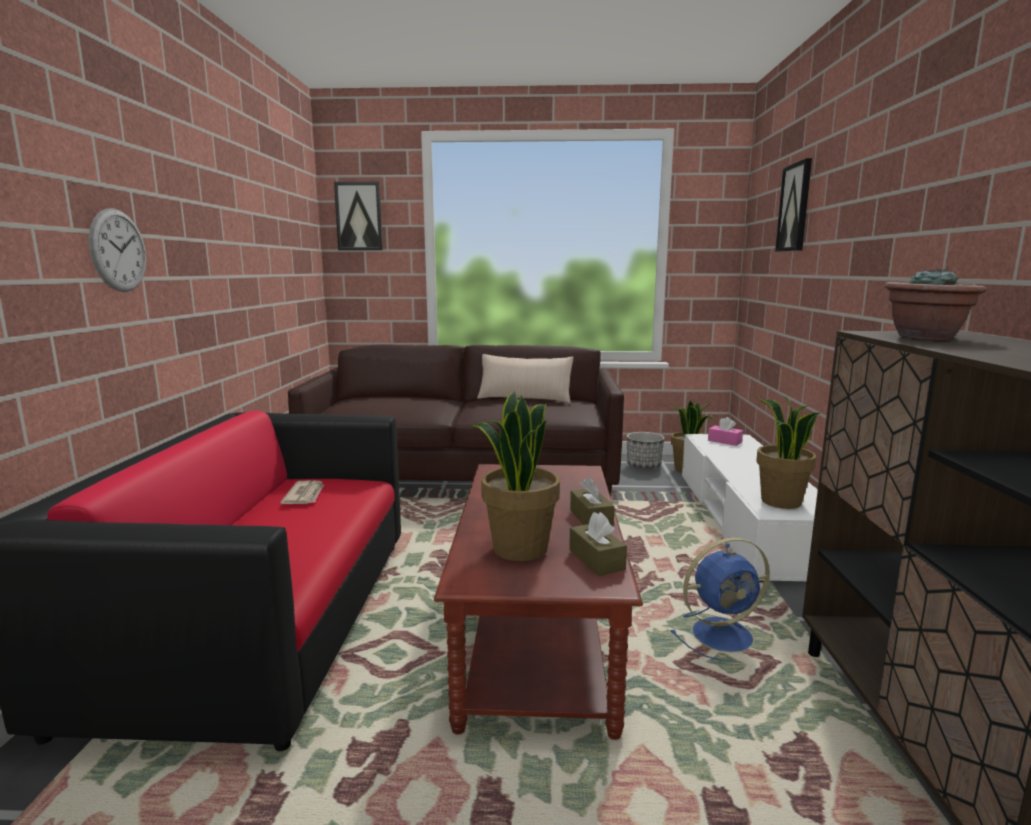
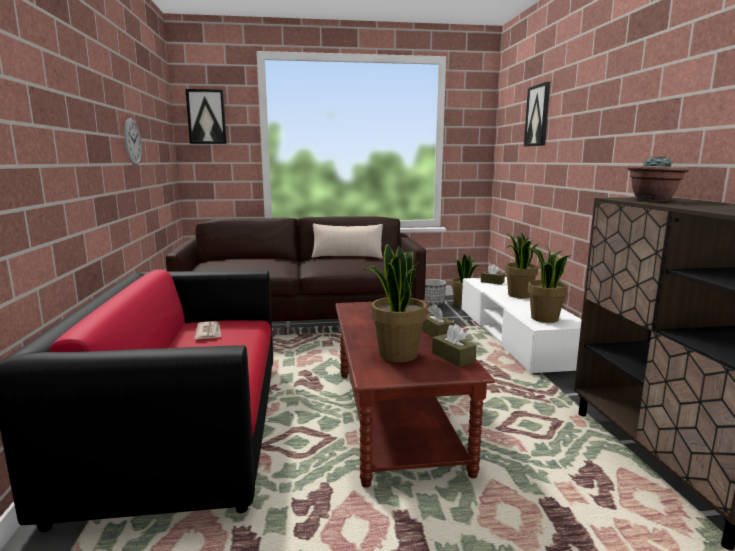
camera: 10 degrees left, 0 degrees up
(118, 250) = (61, 142): wall clock -> wall clock (132, 142)
(724, 441) = (492, 282): pink tissue box -> brown tissue box
(724, 635) = (523, 408): blue fan -> none
(756, 463) = (519, 295): none -> potted plant

